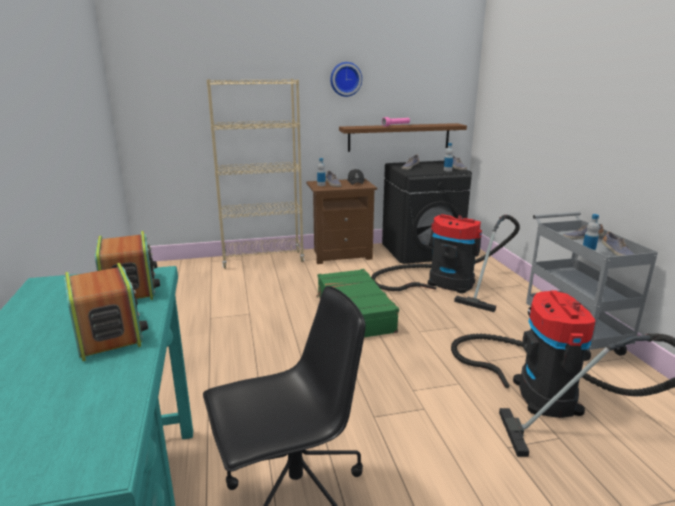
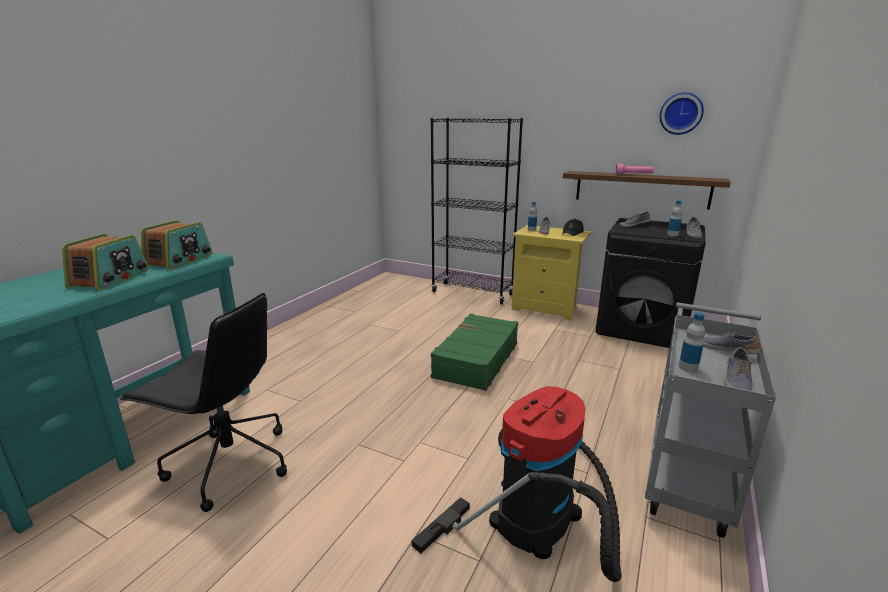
camera: 40 degrees right, 0 degrees up
(263, 260) = (472, 293): beige bookcase -> black bookcase
(341, 254) = (546, 308): brown nightstand -> yellow nightstand
(345, 79) = (581, 119): wall clock -> wall clock (681, 113)
(445, 283) = (613, 367): vacuum cleaner -> none

